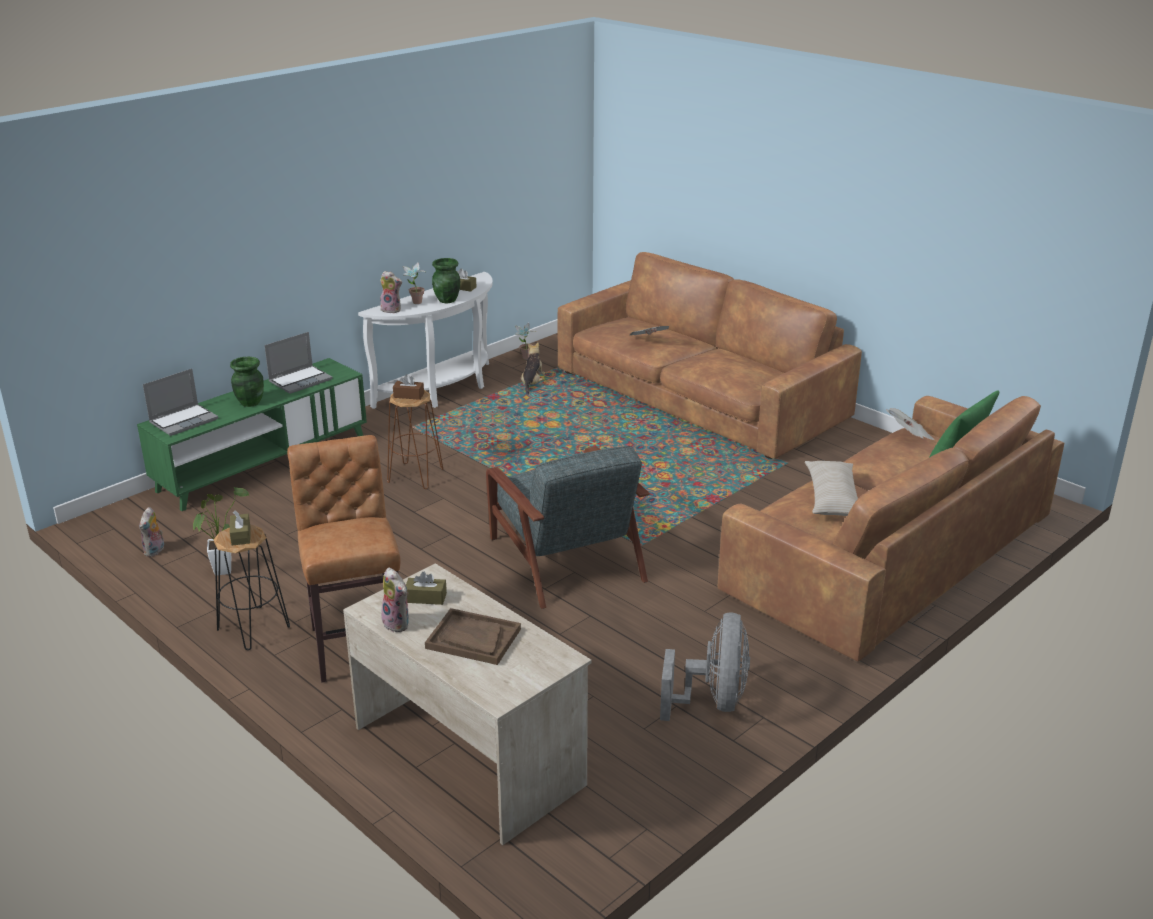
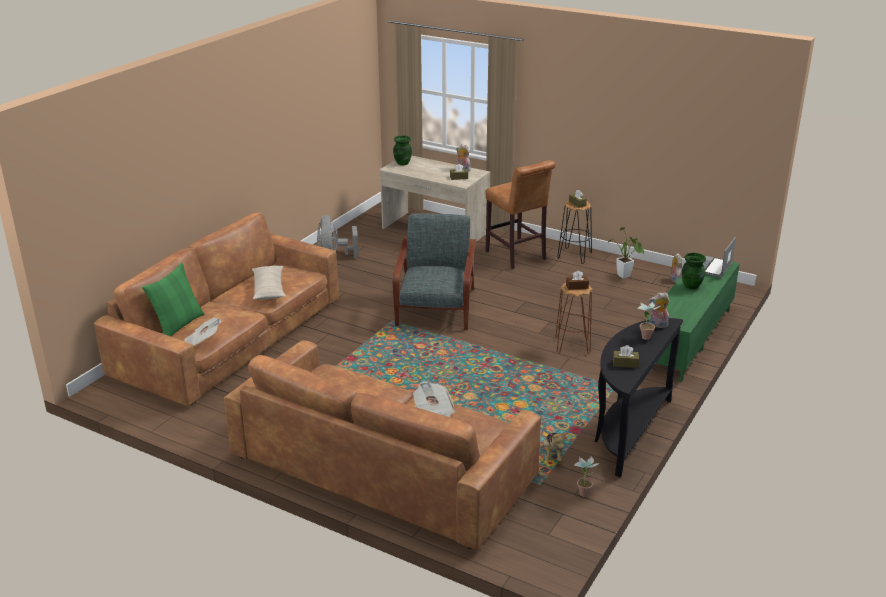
camera: 165 degrees right, 0 degrees up
(300, 380) = (682, 308): laptop -> none
(443, 390) = (627, 431): white console table -> black console table
(447, 300) = (622, 344): green vase -> green vase (402, 163)
(473, 639) = (429, 169): brown tray -> none
(565, 557) = (435, 308): grey armchair -> grey armchair turned 45 degrees clockwise

